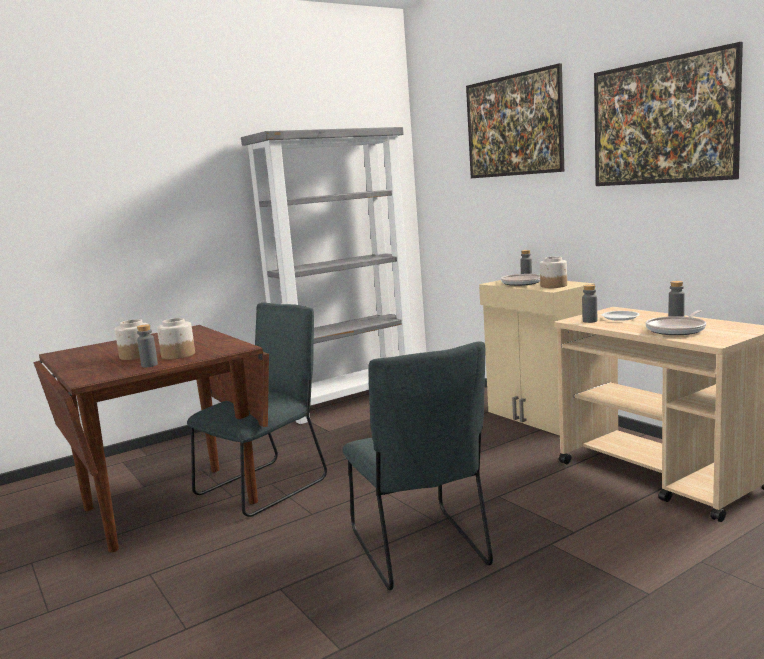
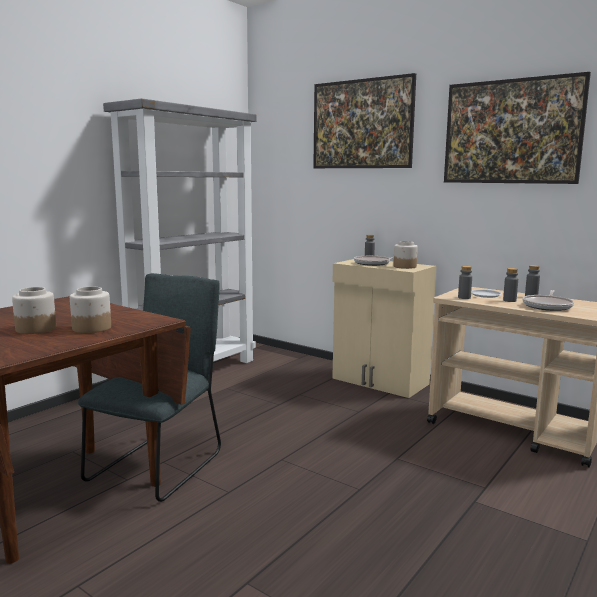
camera: 20 degrees left, 0 degrees up
(149, 365) = (68, 340): grey bottle -> grey bottle (509, 300)
(421, 552) = (365, 522): grey chair -> none

